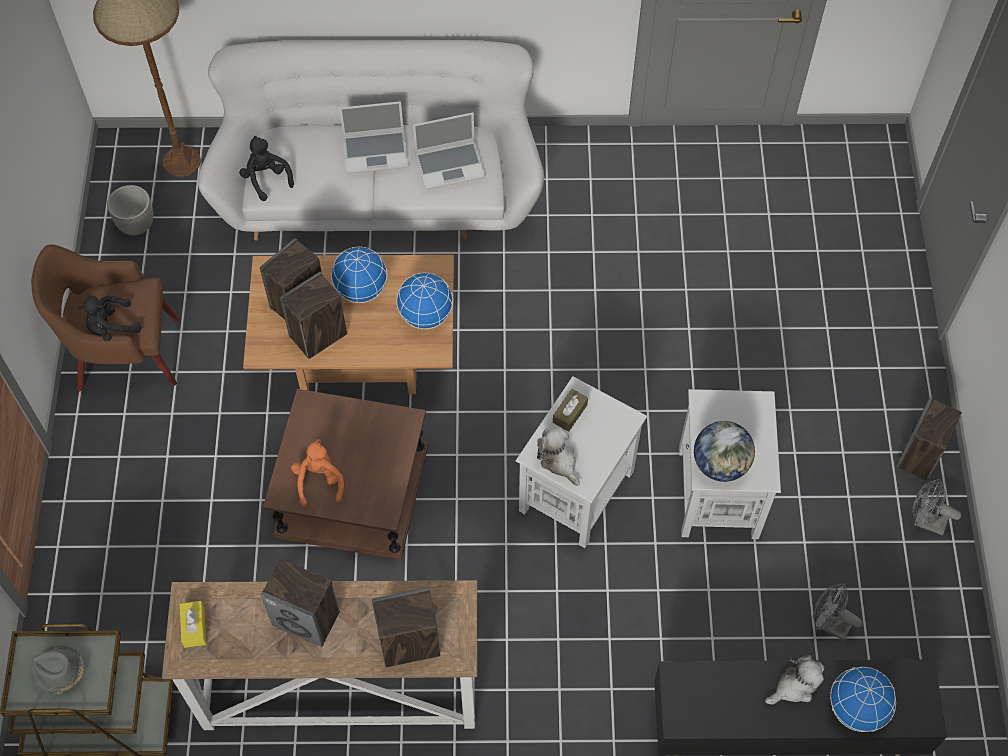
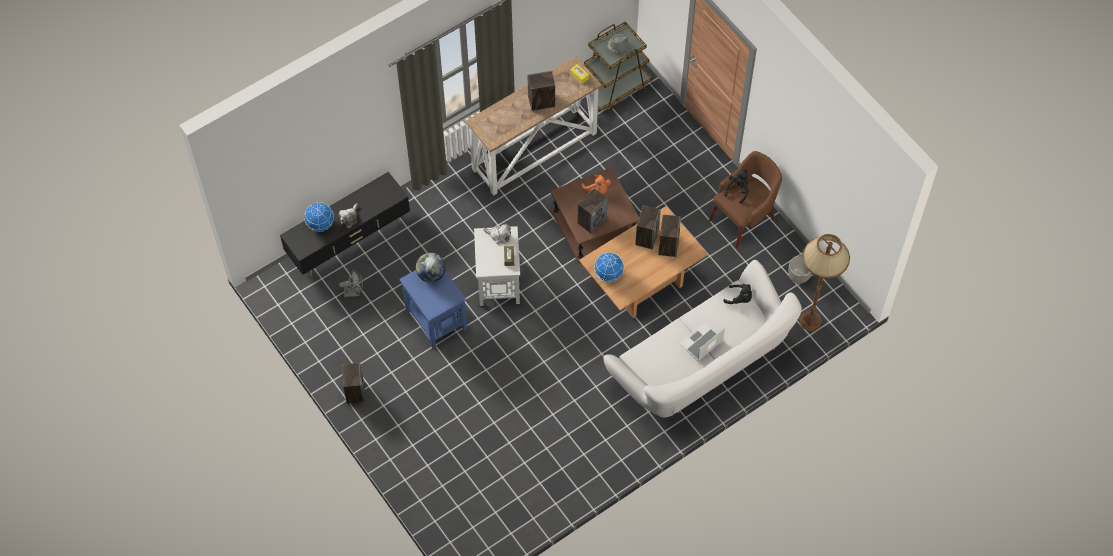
camera: 145 degrees right, 0 degrees up
(361, 289) = (646, 268): globe -> none
(408, 643) = (497, 116): speaker -> speaker (592, 220)
(450, 165) = (661, 358): laptop -> none
(718, 494) = (436, 318): white side table -> blue side table
(924, 521) = (336, 362): grey fan -> none

